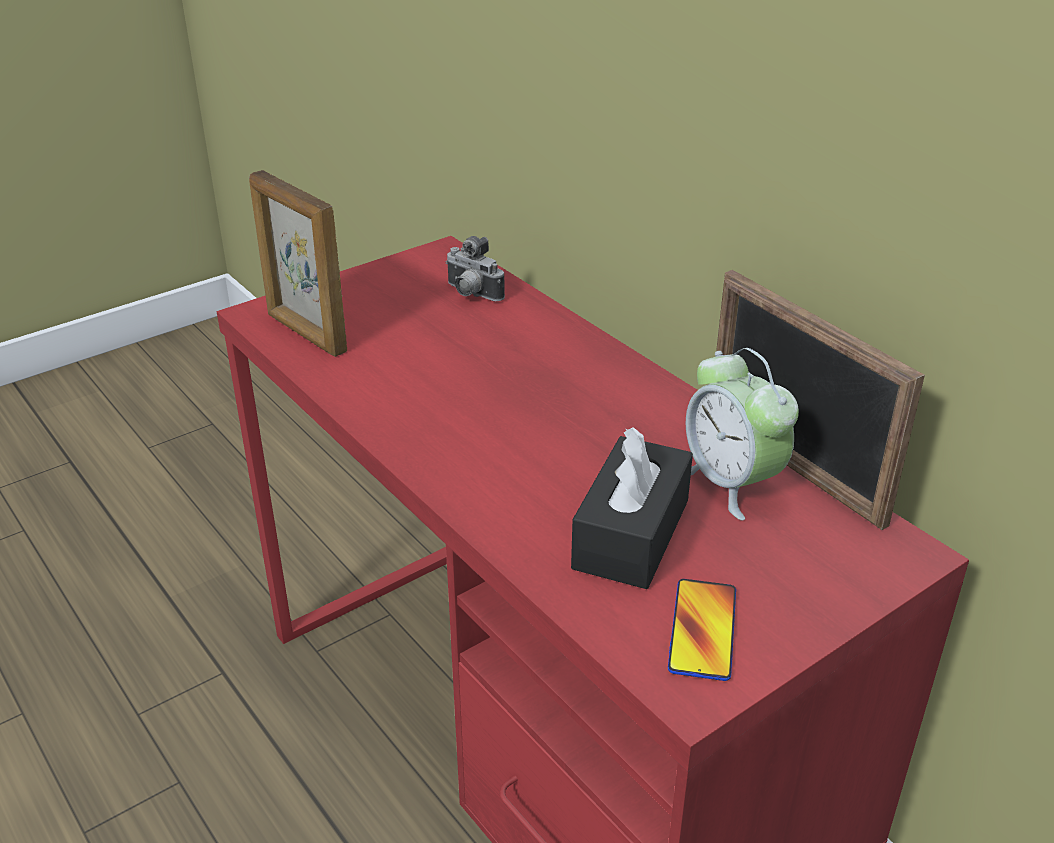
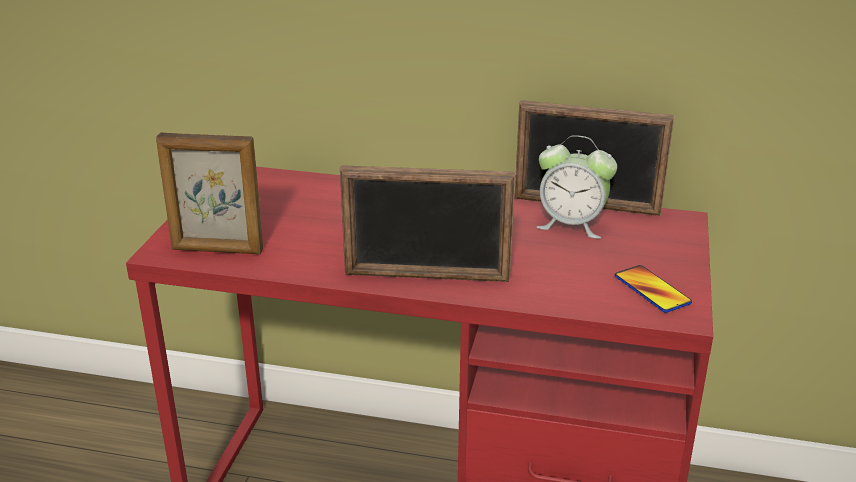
camera: 40 degrees left, 5 degrees down
(456, 466) = (427, 277): none -> picture frame
(471, 294) = (290, 190): camera -> none
(631, 534) = (561, 267): black tissue box -> none

